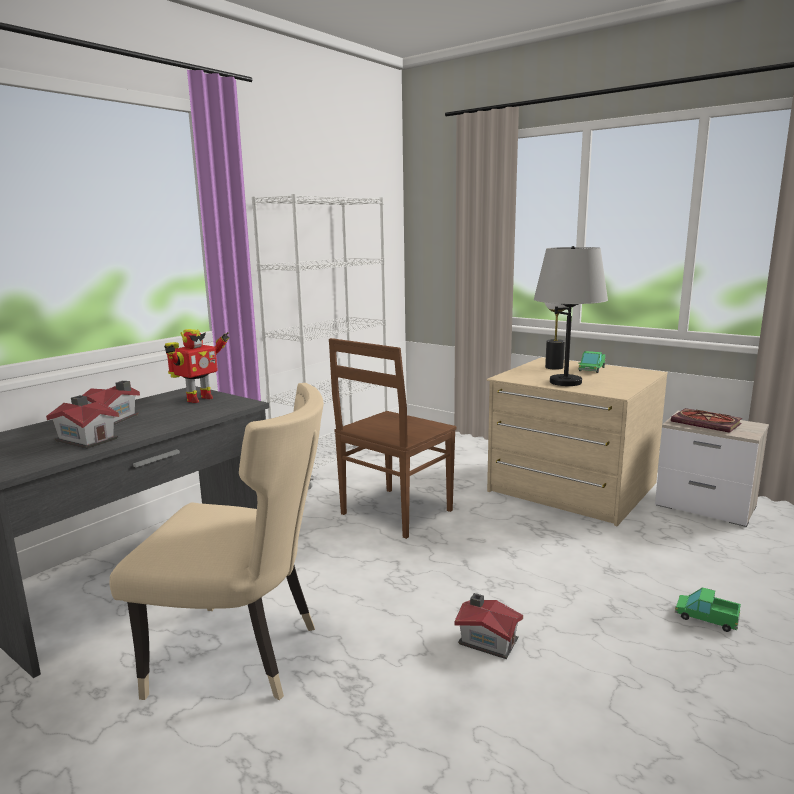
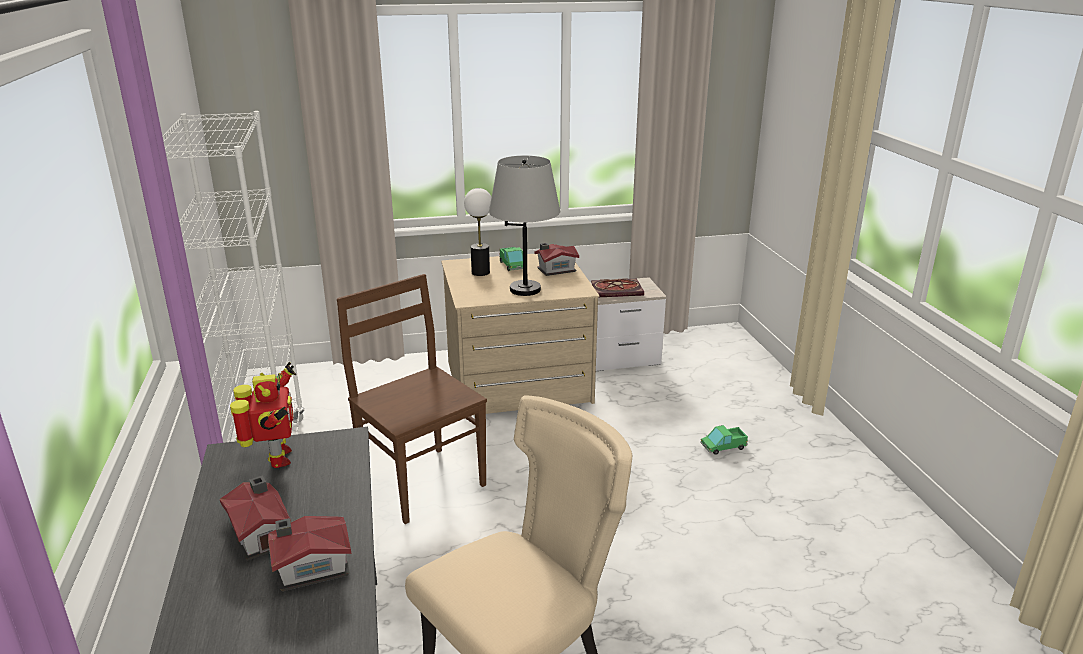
camera: 50 degrees left, 10 degrees up
(394, 513) = (421, 482): brown chair -> brown chair turned 150 degrees clockwise
(487, 640) = (649, 541): toy house -> toy house (555, 269)

